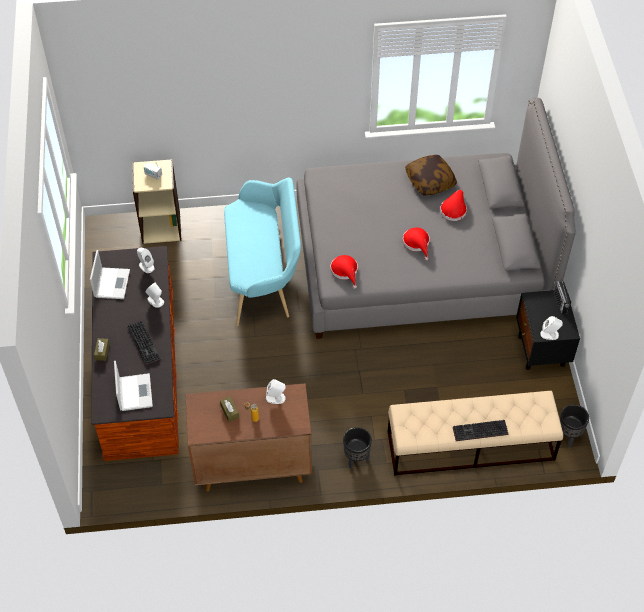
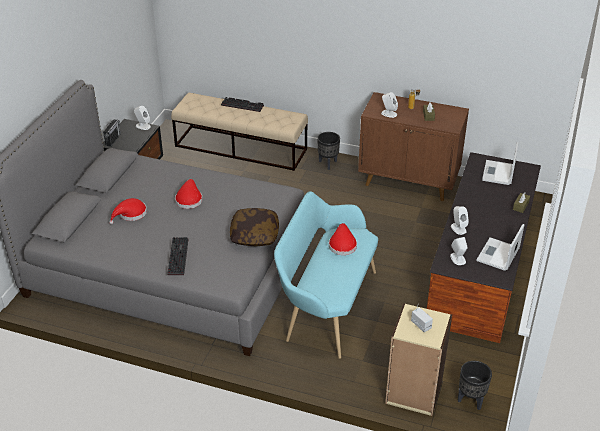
camera: 155 degrees left, 15 degrees down
(145, 344) = (479, 200): keyboard -> keyboard (177, 256)
(345, 271) = (270, 198): red hat -> red hat (342, 245)
(430, 181) = (127, 244): pillow -> pillow (254, 235)
(568, 436) = (169, 134): black planter -> black planter (471, 400)

